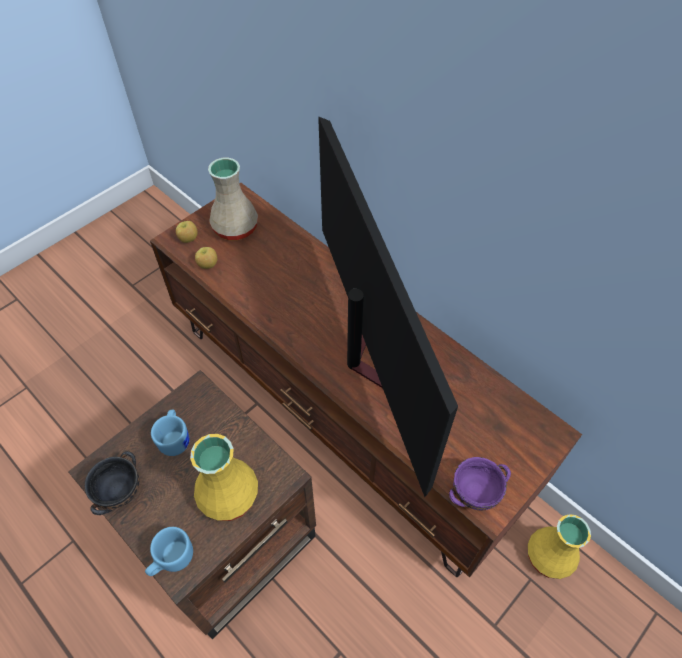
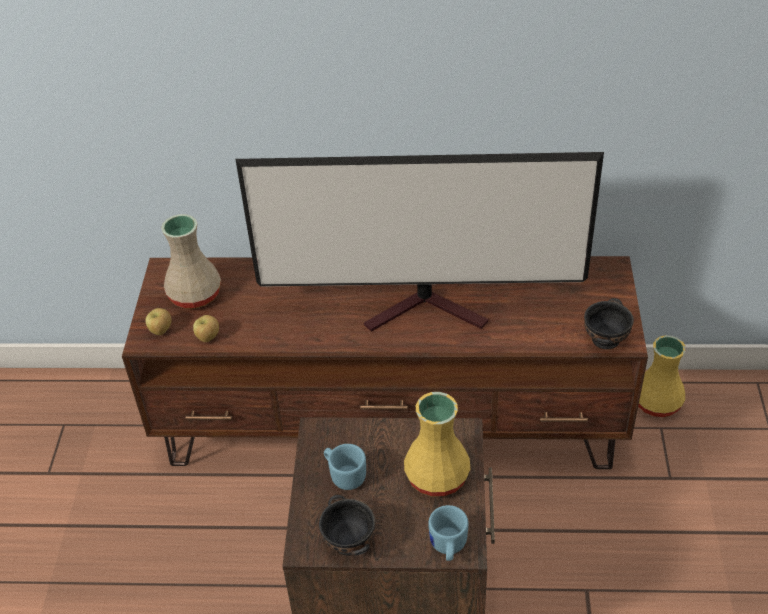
camera: 40 degrees left, 10 degrees down
(368, 356) = (429, 309): television -> television turned 150 degrees clockwise
(475, 494) = (606, 339): purple bowl -> black bowl

